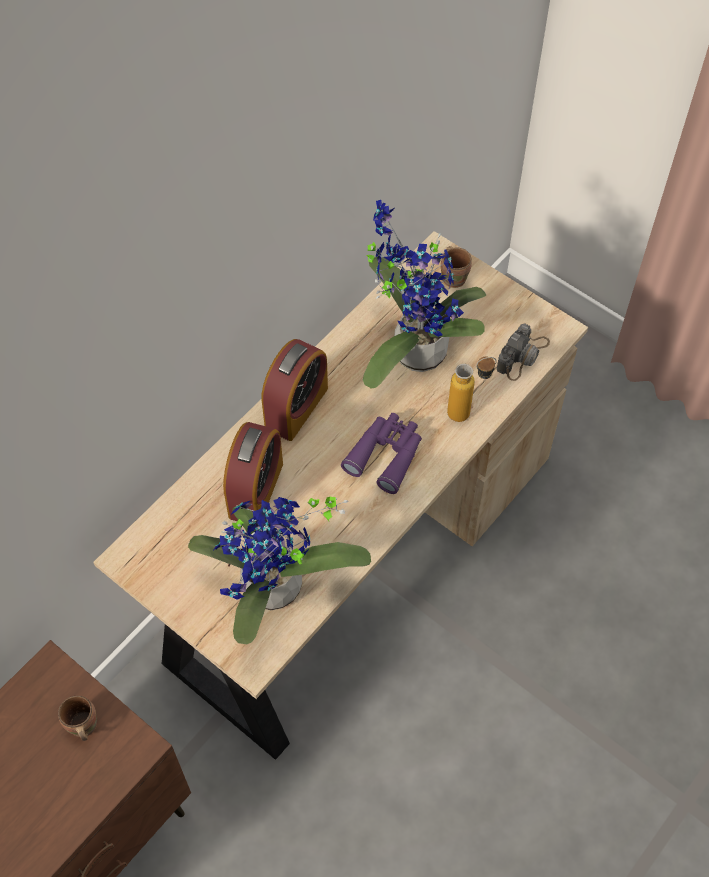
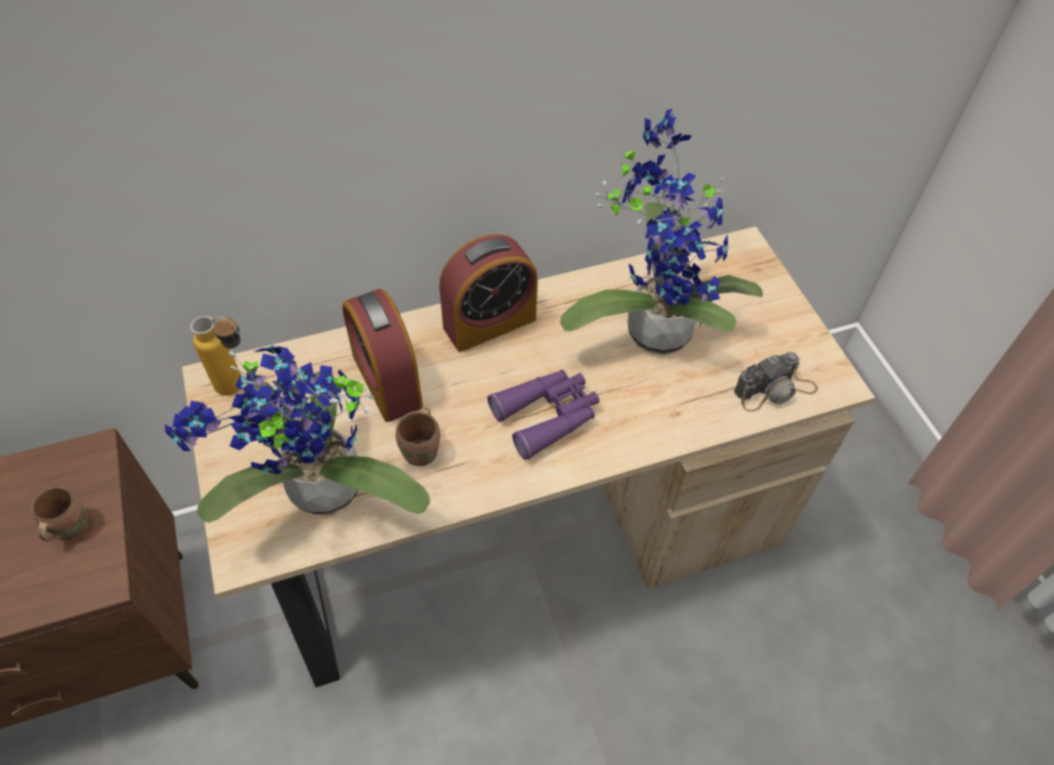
camera: 30 degrees right, 5 degrees down
(256, 490) = (387, 381): alarm clock -> alarm clock turned 105 degrees clockwise
(454, 277) = (748, 278): brown mug -> brown mug (423, 451)
(467, 411) = (671, 417): bottle -> bottle (239, 389)

